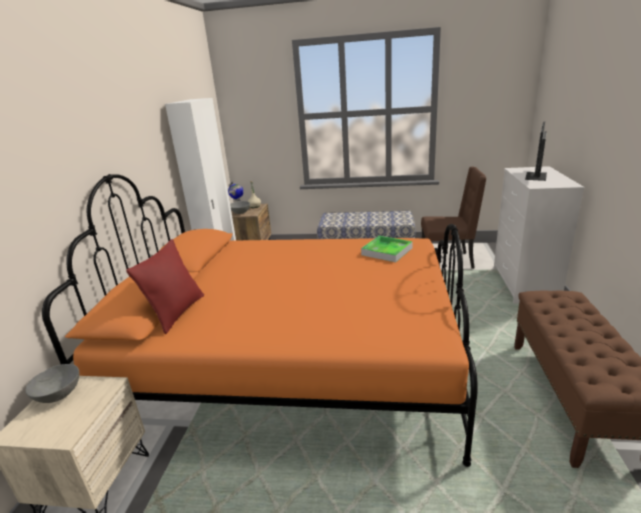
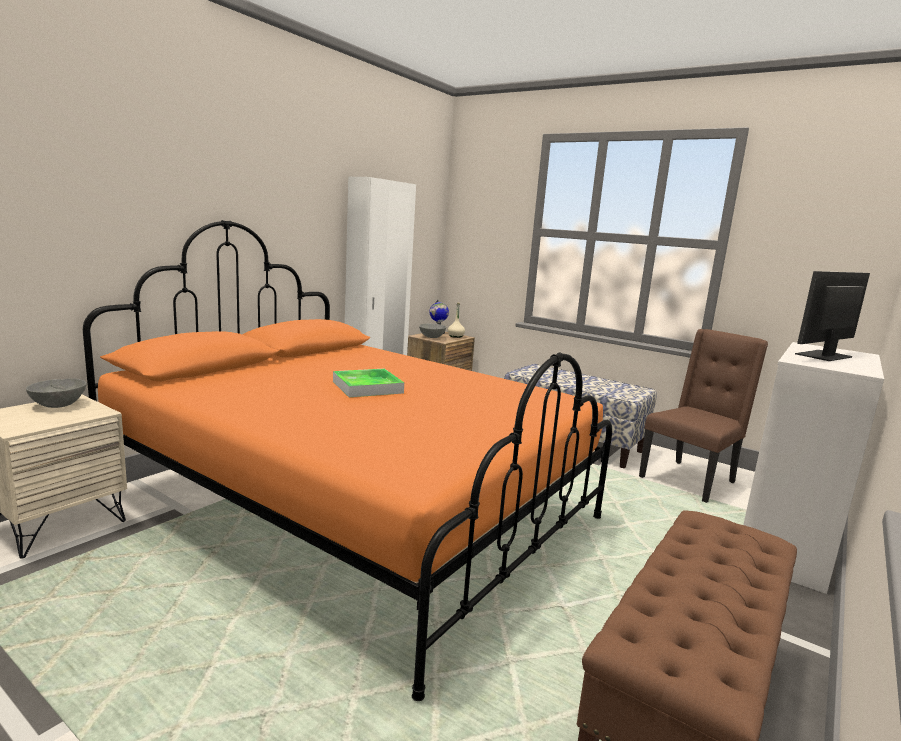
camera: 25 degrees right, 10 degrees down
(177, 313) = (217, 375): red pillow -> none
(387, 251) = (518, 396): tray -> tray (367, 387)
(448, 261) = (689, 480): brown chair -> brown chair turned 75 degrees counterclockwise

